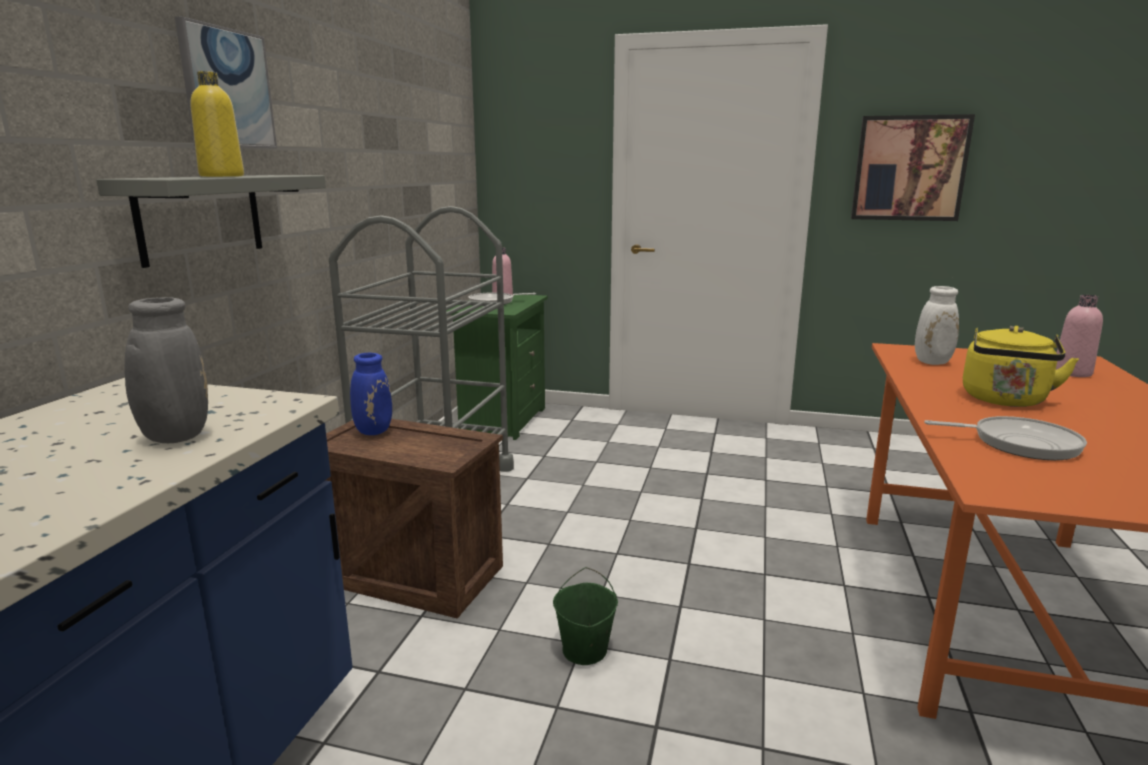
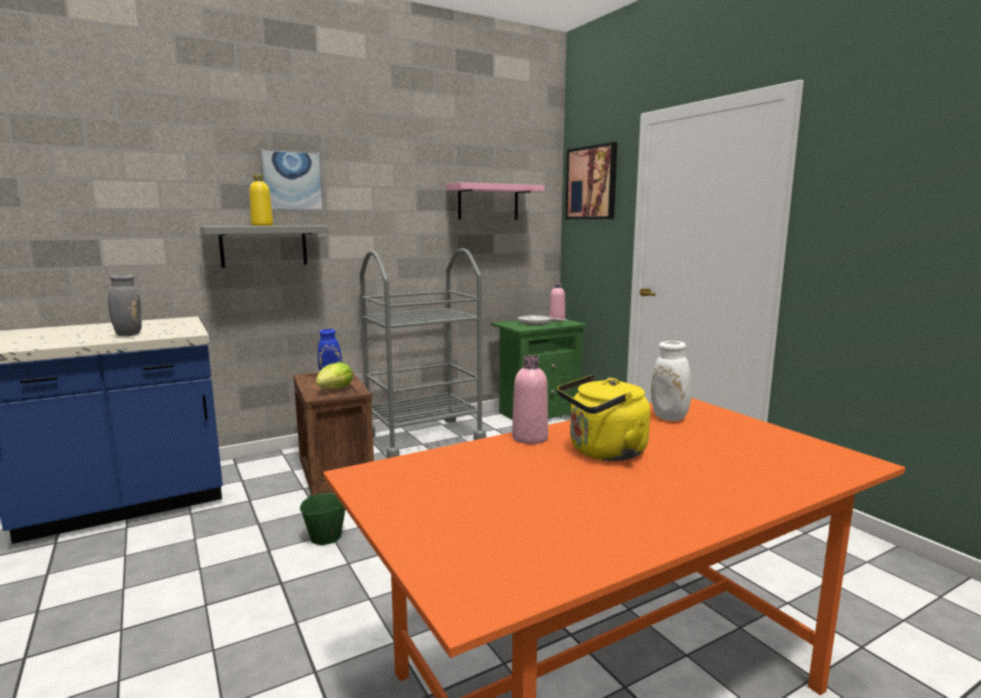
camera: 45 degrees right, 5 degrees down
(425, 138) = (488, 202): none -> pink shelf
(435, 444) = (335, 389): none -> lettuce
(909, 168) = (883, 224): picture -> picture (591, 183)
(1019, 443) = (485, 469): frying pan -> none
(1072, 373) = (780, 462): pink bottle -> pink bottle (530, 438)

